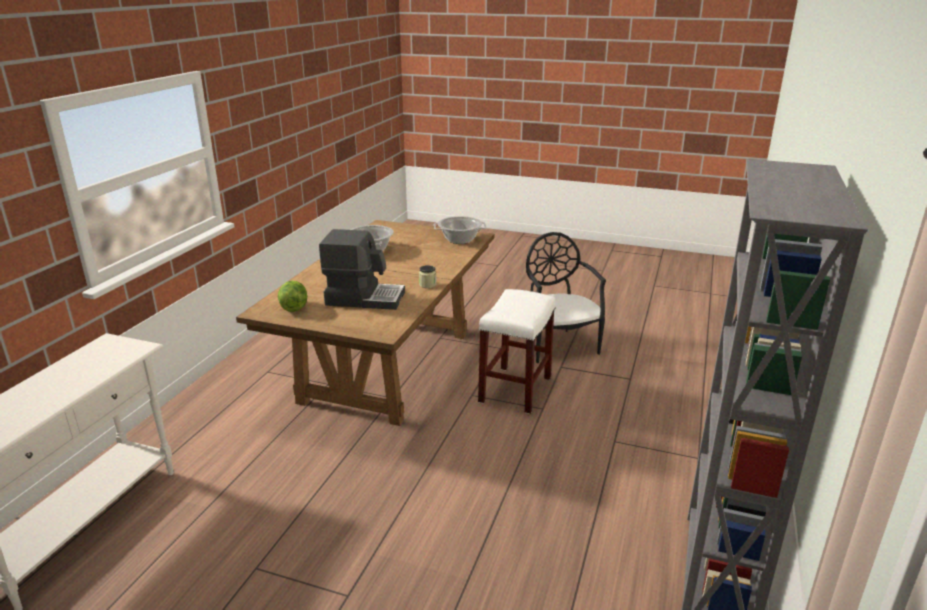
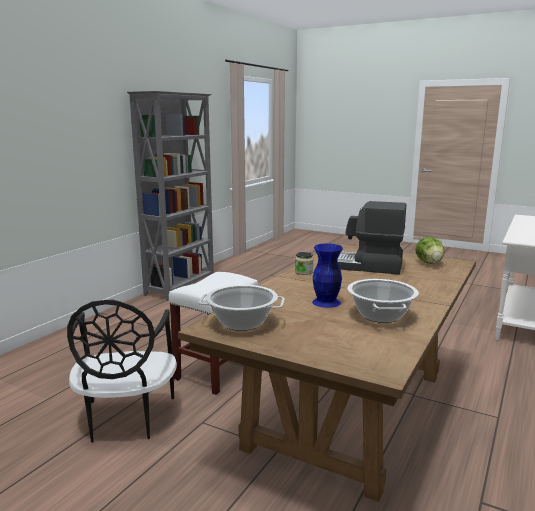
camera: 170 degrees left, 10 degrees down
(407, 256) = (326, 302): none -> blue vase

